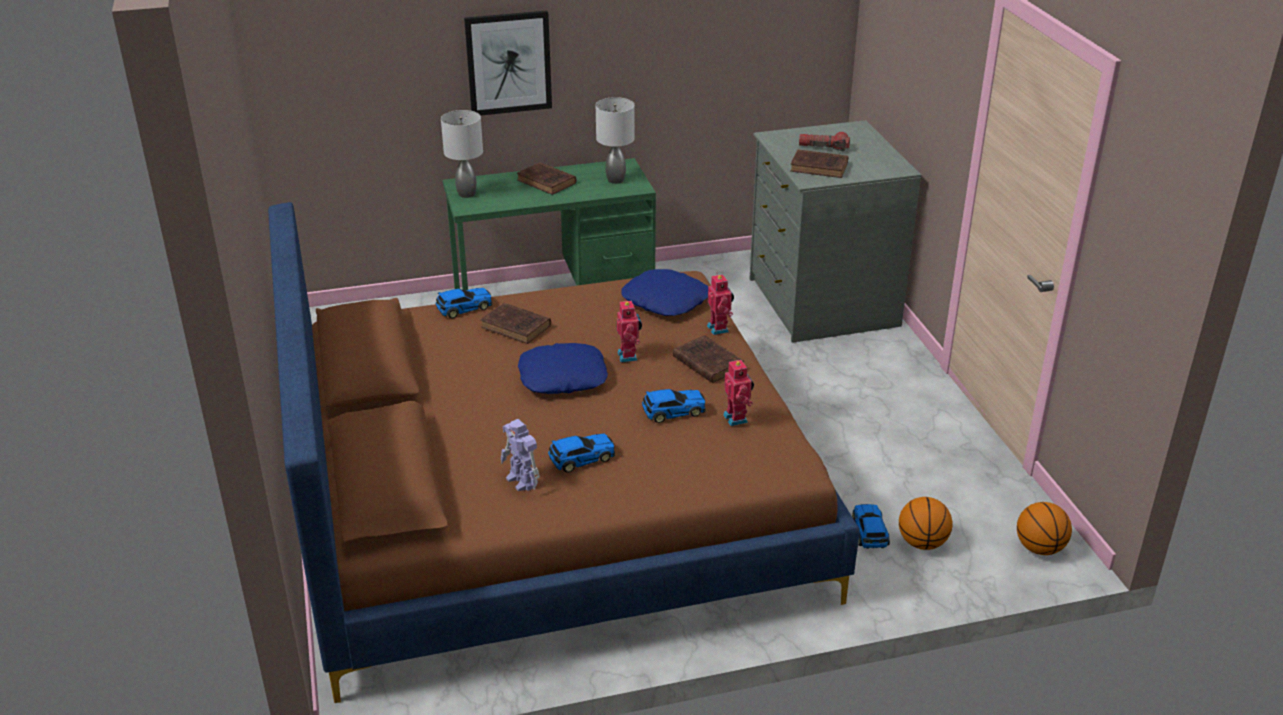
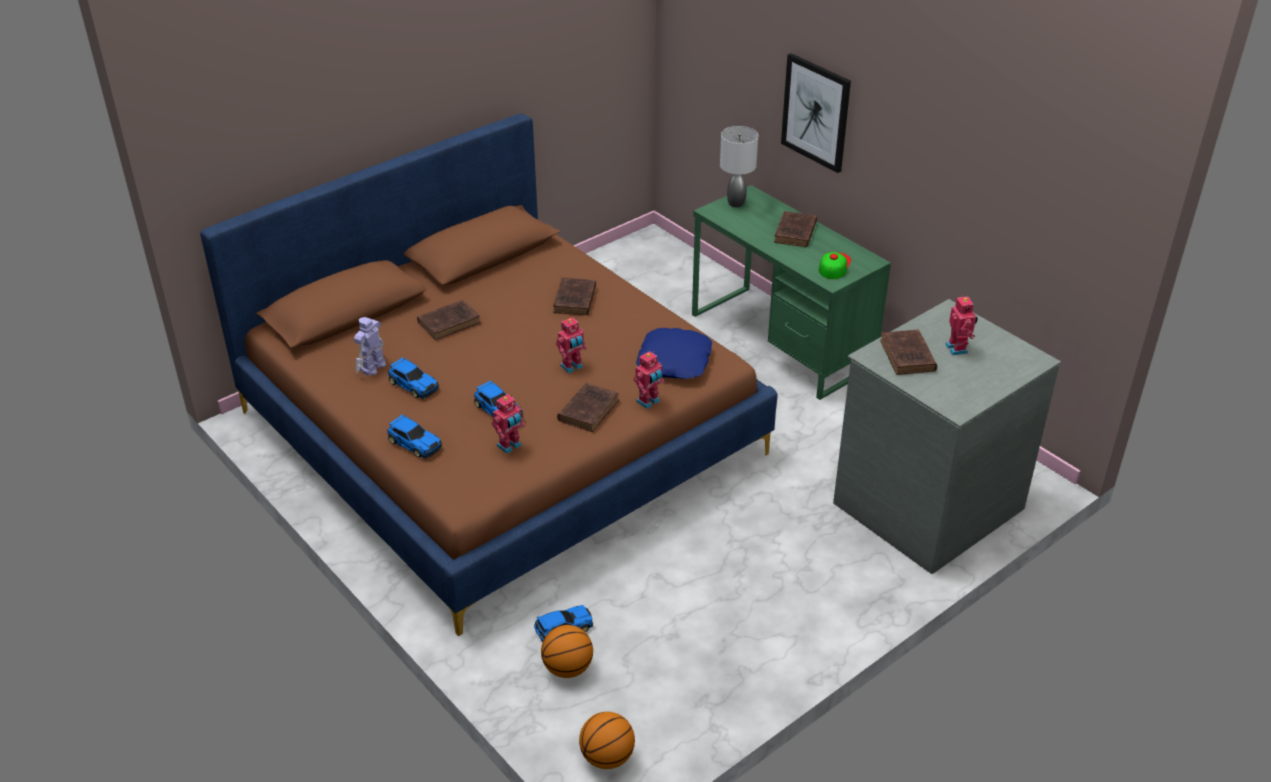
camera: 65 degrees right, 5 degrees up
(463, 308) = (586, 268): toy car -> toy car (414, 443)
(482, 410) = (450, 322): none -> brown book
(562, 377) = (517, 343): blue pillow -> none
(615, 180) = (834, 265): grey table lamp -> cap
(823, 147) = (958, 348): flashlight -> toy robot

